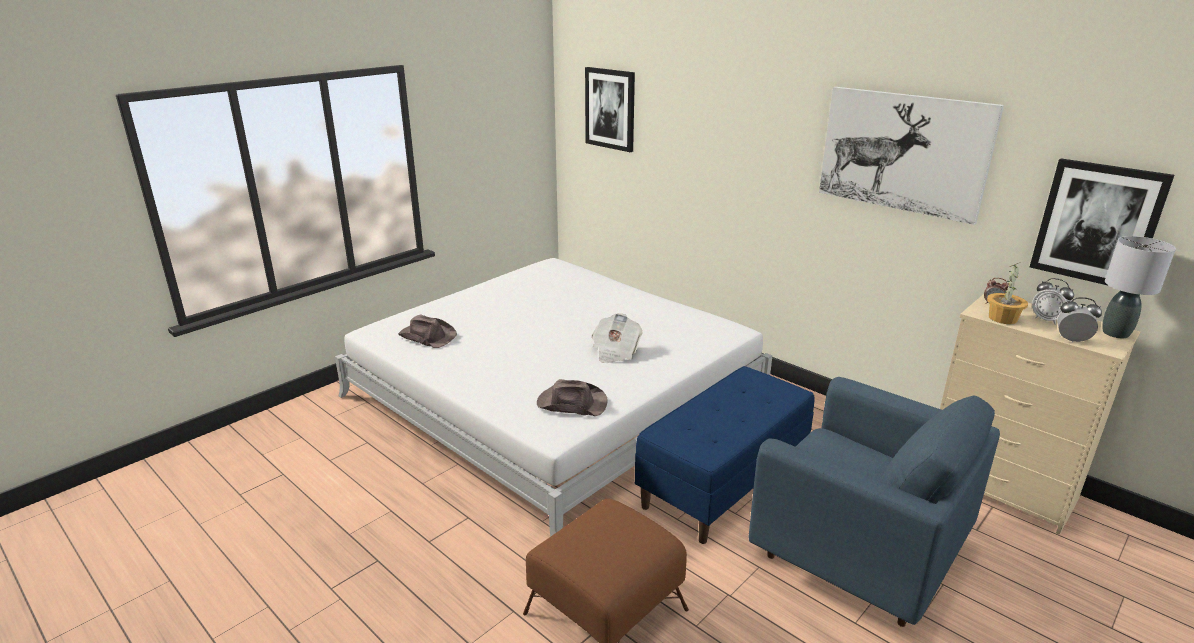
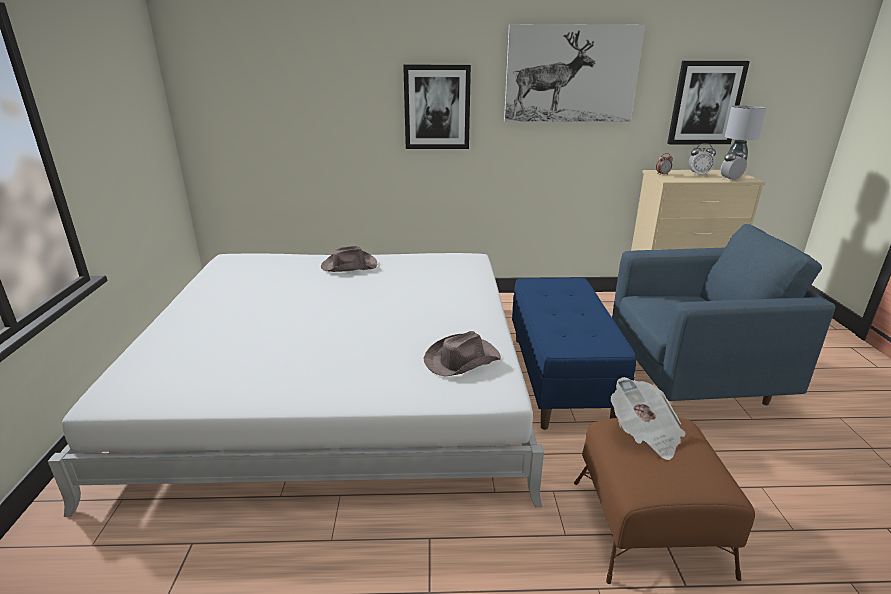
camera: 45 degrees left, 0 degrees up
(427, 336) = (200, 370): brown hat -> brown hat (348, 266)
(610, 109) = (252, 77): picture -> picture (437, 107)
(615, 351) = (418, 304): newspaper -> newspaper (644, 433)
(1003, 318) = (684, 179): potted plant -> none

